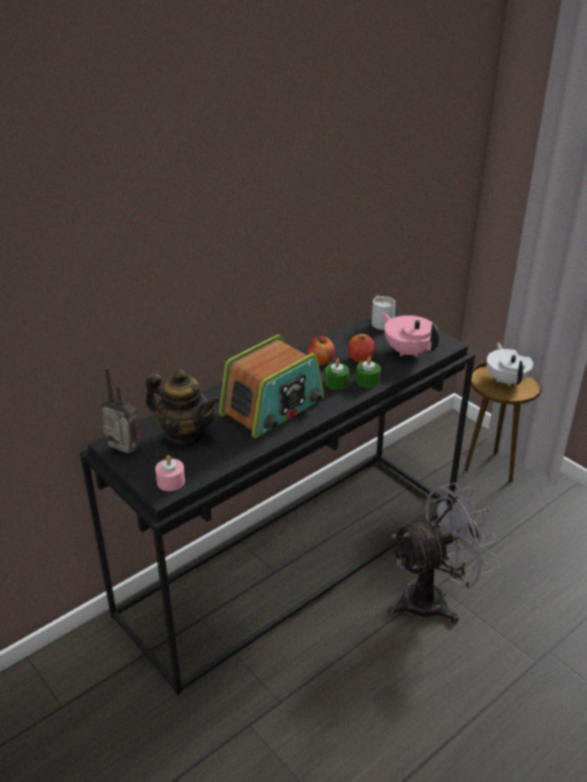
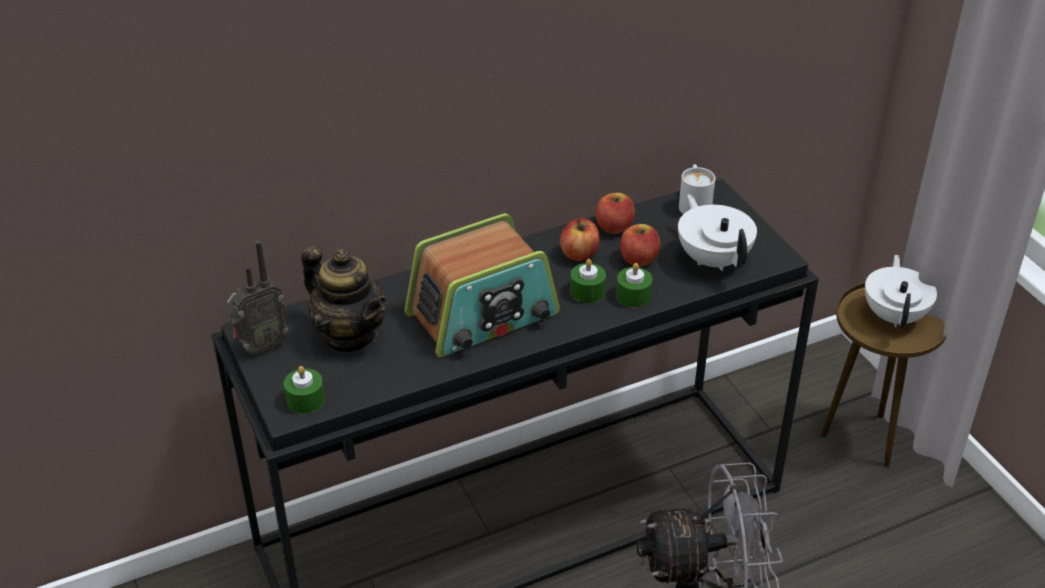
camera: 15 degrees right, 5 degrees up
(123, 453) = (260, 347): radio -> radio turned 105 degrees clockwise
(171, 481) = (305, 399): pink candle -> green candle
(335, 342) = (614, 227): none -> apple
(408, 351) = (713, 259): pink teapot -> white teapot

